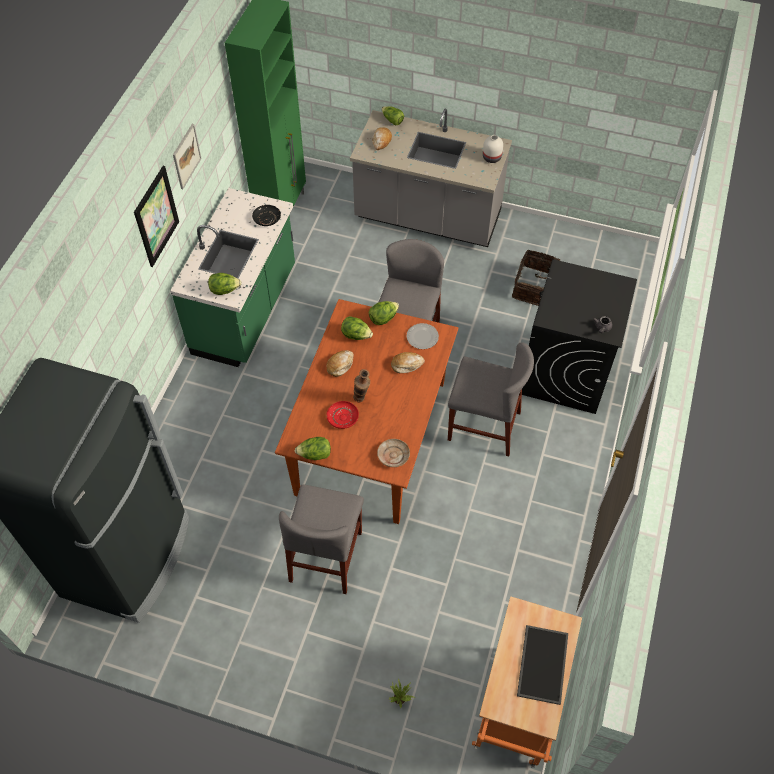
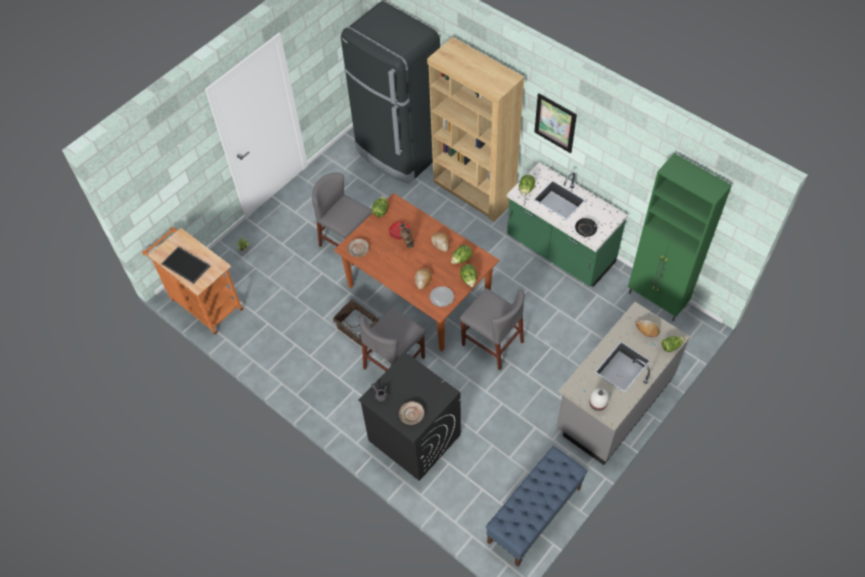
camera: 115 degrees right, 0 degrees up
(177, 432) = (474, 191): none -> brown bookcase
(186, 156) = (601, 143): picture -> none
(534, 287) = (504, 452): basket -> basket (357, 329)
(585, 246) = (534, 515): none -> blue bench
(606, 291) = (412, 414): none -> beige plate

